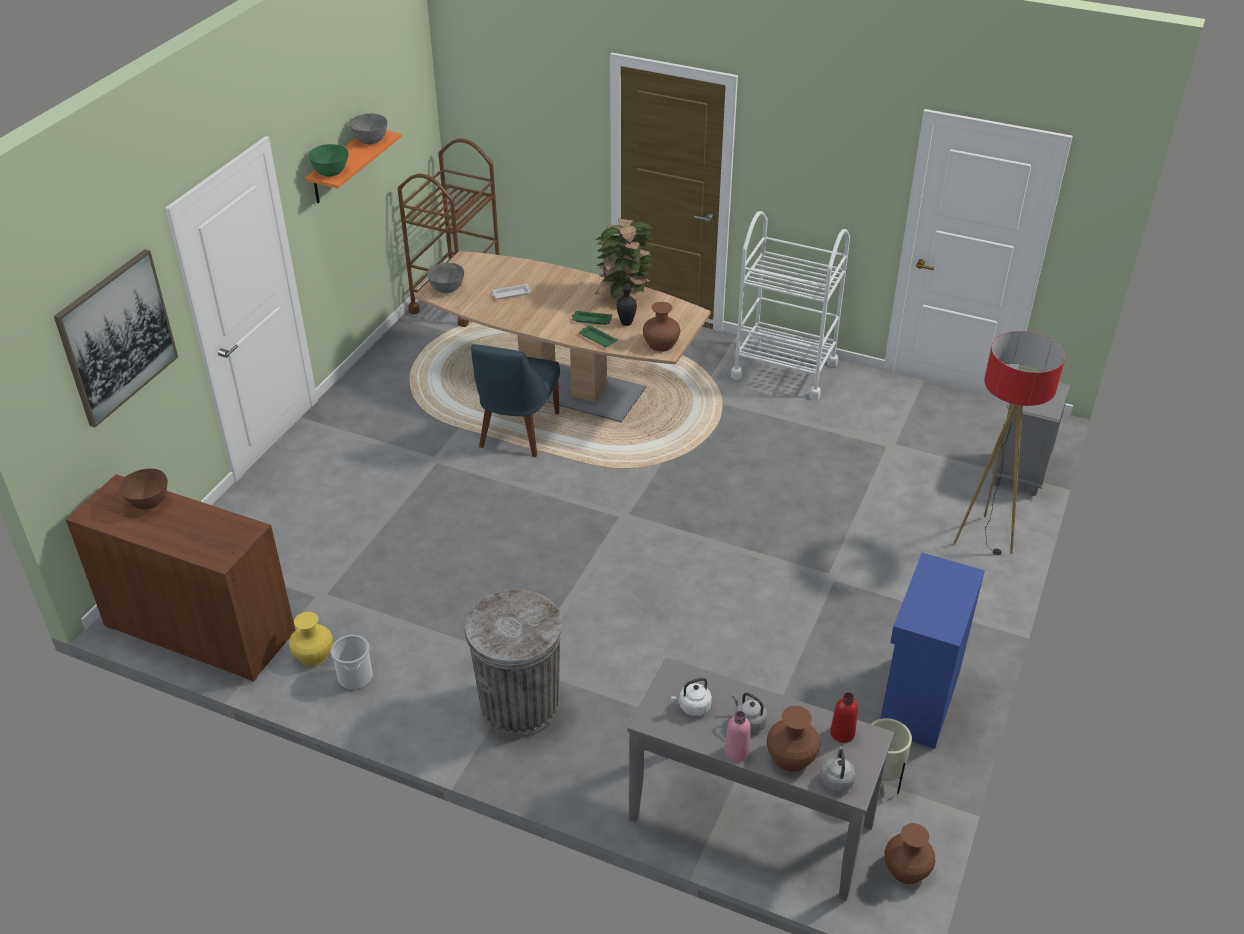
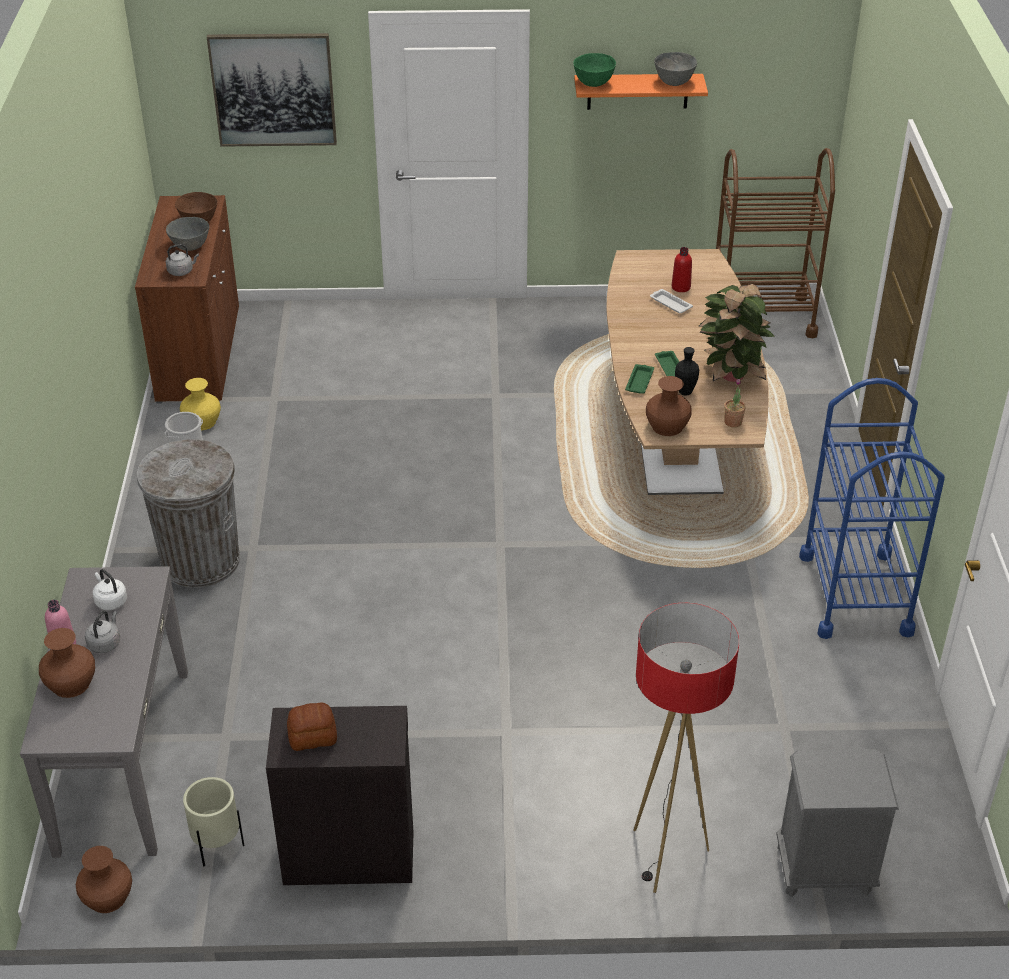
camera: 65 degrees right, 0 degrees up
(447, 290) = (641, 264): grey bowl -> grey bowl (190, 247)
(517, 432) = (575, 431): blue chair -> none
(677, 315) = (733, 422): none -> potted plant
(784, 370) = (855, 594): white cart -> blue cart
(836, 779) = (52, 723): grey kettle -> grey kettle (182, 271)
(842, 733) = (115, 712): red bottle -> red bottle (681, 287)
(917, 700) = (348, 853): blue cabinet -> black cabinet
(936, 611) = (313, 737): none -> bread

